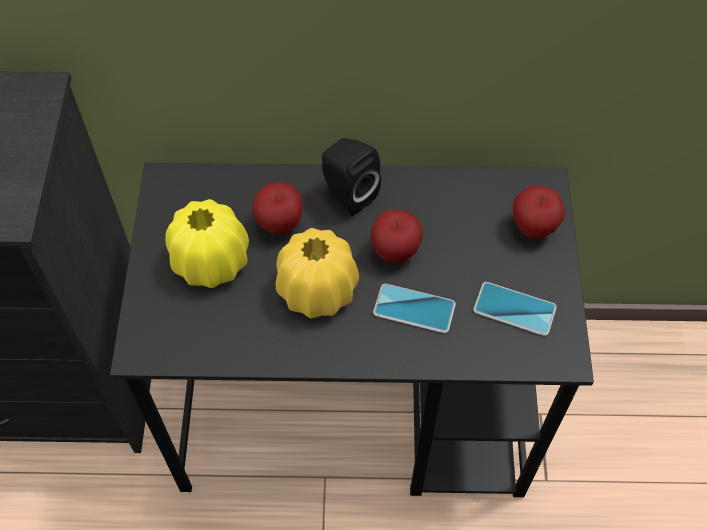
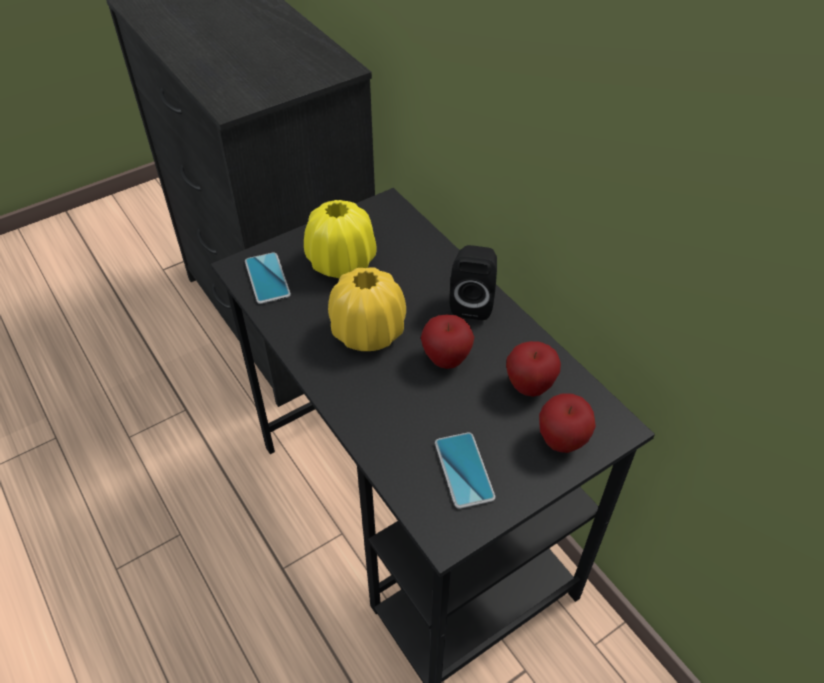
camera: 55 degrees right, 10 degrees down
(280, 225) = (407, 280): apple -> apple (529, 386)
(414, 309) = (403, 400): phone -> phone (267, 278)

